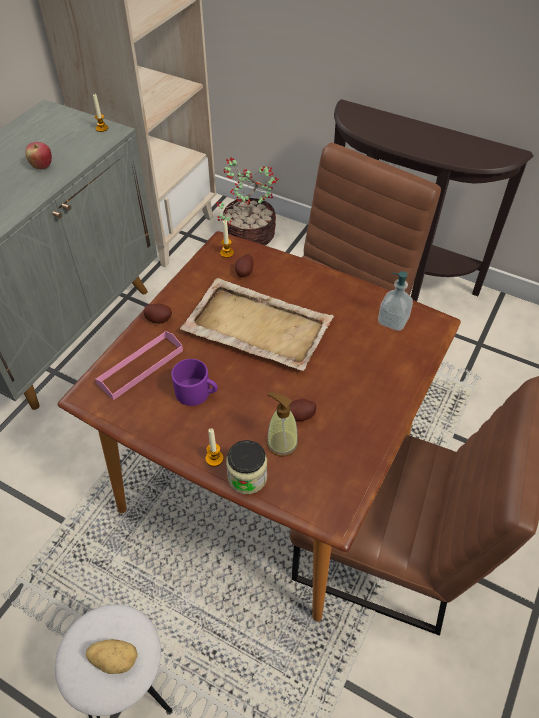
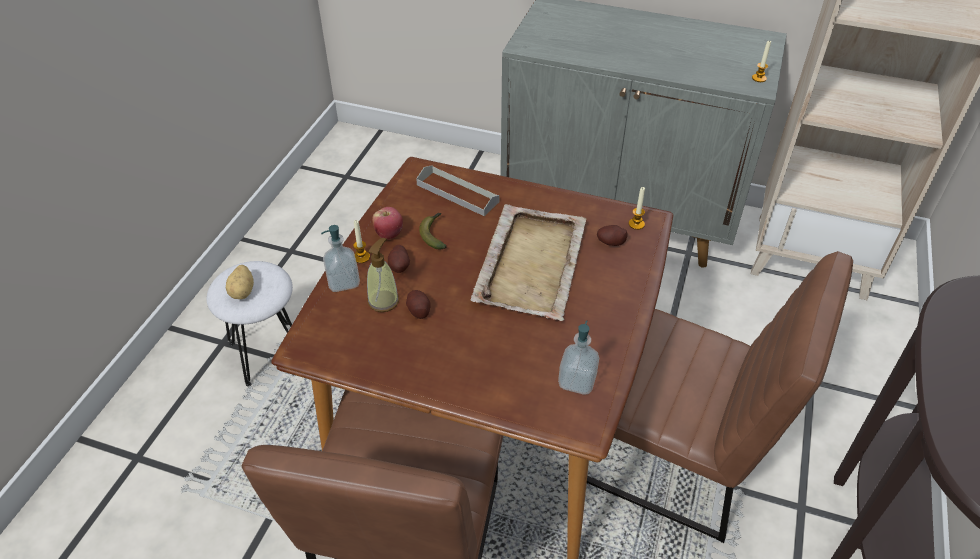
camera: 80 degrees right, 5 degrees down
(42, 166) = (671, 58): apple -> apple (389, 234)
(140, 367) = (457, 193): pink tray -> grey tray
(159, 319) = (521, 193): potato -> potato (399, 266)
(197, 392) = (434, 234): purple mug -> banana
(247, 477) = (343, 282): jar -> soap dispenser
(248, 235) = (854, 342): potted plant -> none

